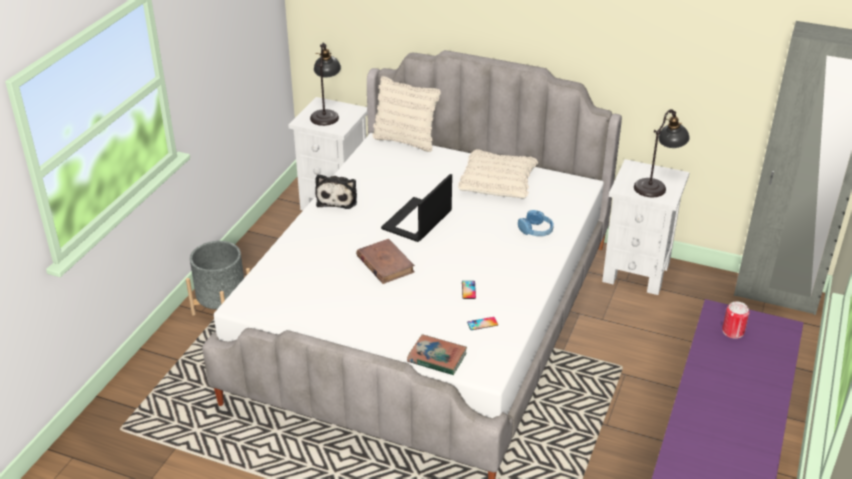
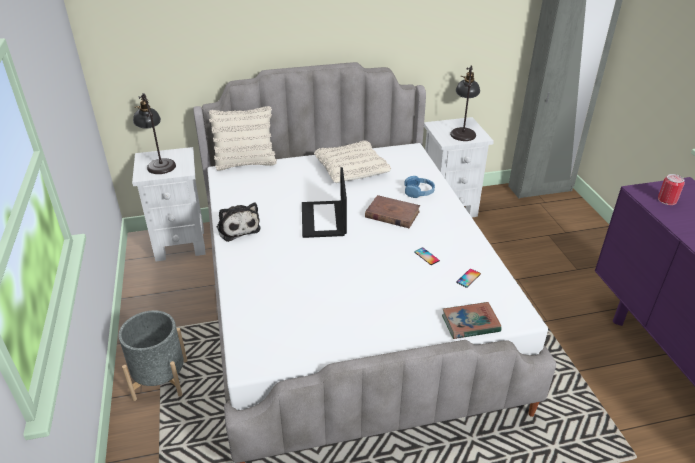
camera: 35 degrees left, 0 degrees up
(385, 264) = (338, 264): brown book -> brown book (392, 214)

